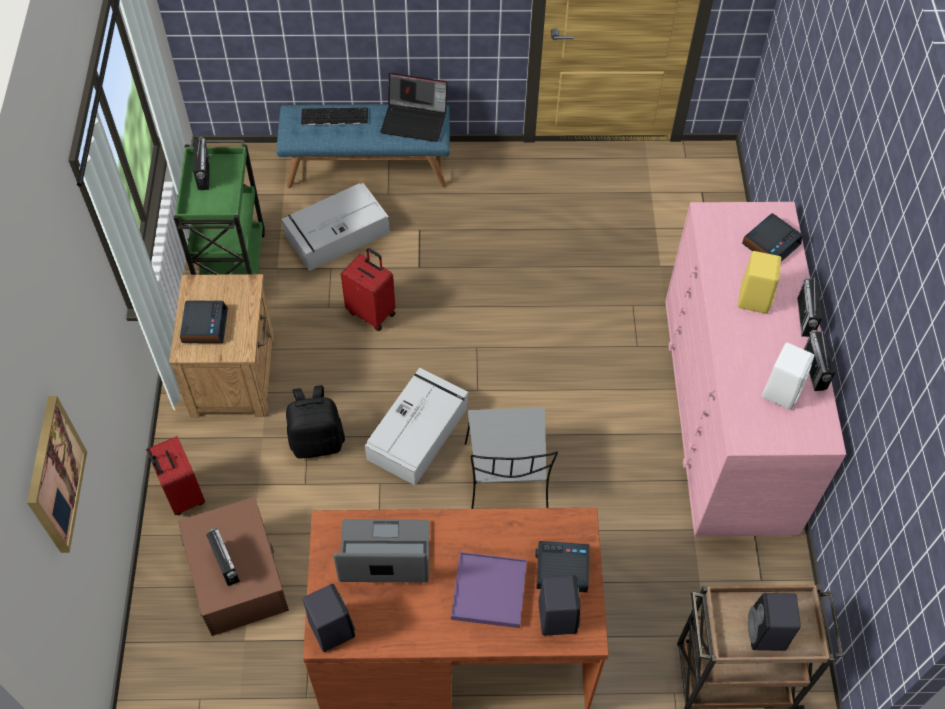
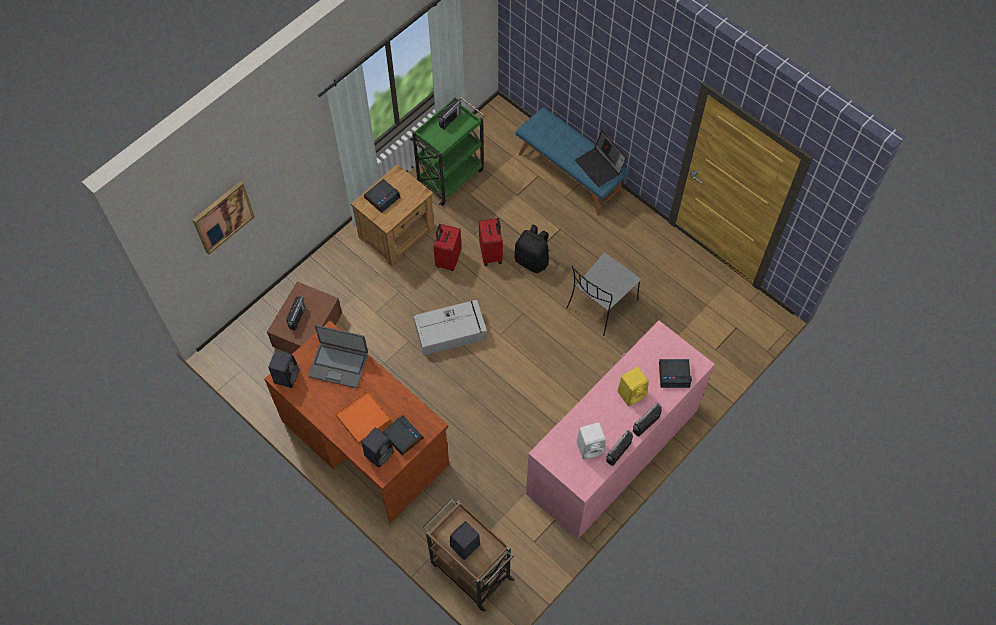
camera: 45 degrees right, 5 degrees up
(182, 495) = (320, 272): red suitcase -> red suitcase (447, 259)
(317, 441) = (402, 297): black backpack -> black backpack (532, 260)
(333, 117) = (560, 133): keyboard -> none
(336, 235) = (516, 199): grey storage box -> none
(385, 554) = (339, 364): laptop -> laptop turned 150 degrees clockwise
(489, 591) = (363, 418): purple tray -> orange tray
(506, 483) = (465, 391): grey chair -> grey chair (601, 305)

